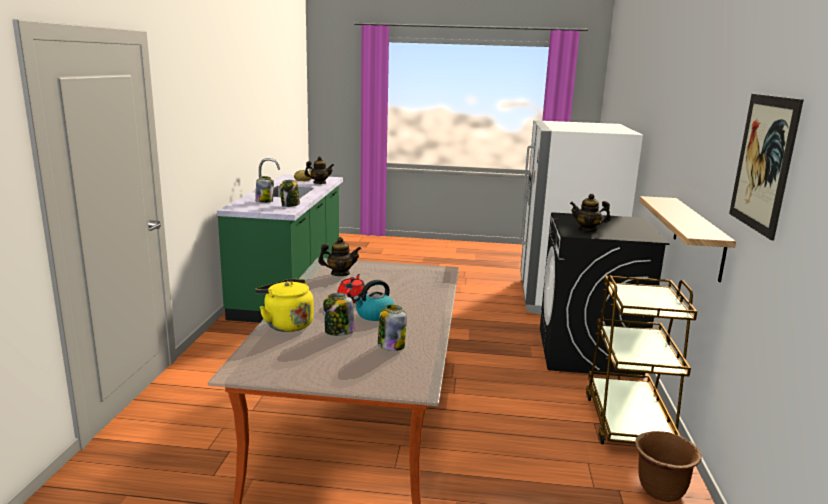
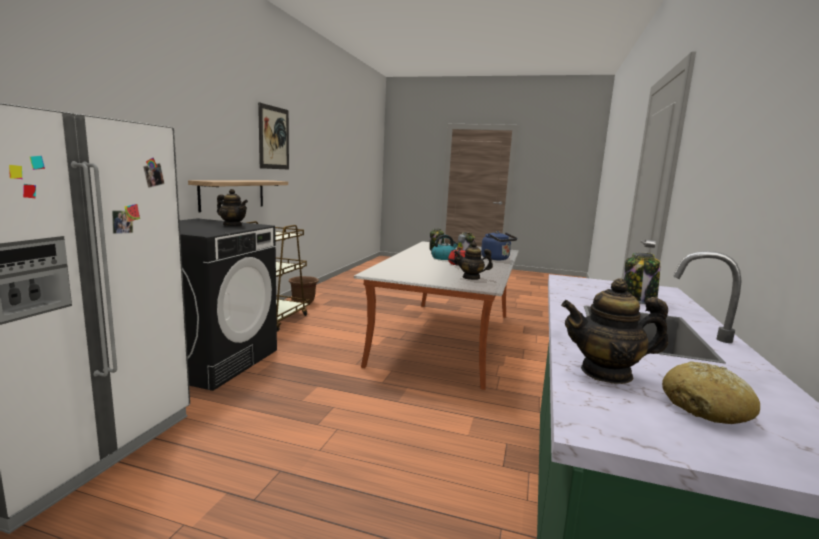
camera: 170 degrees left, 5 degrees down
(286, 324) = (497, 259): yellow kettle -> blue kettle
(290, 205) = (577, 288): jar -> none

